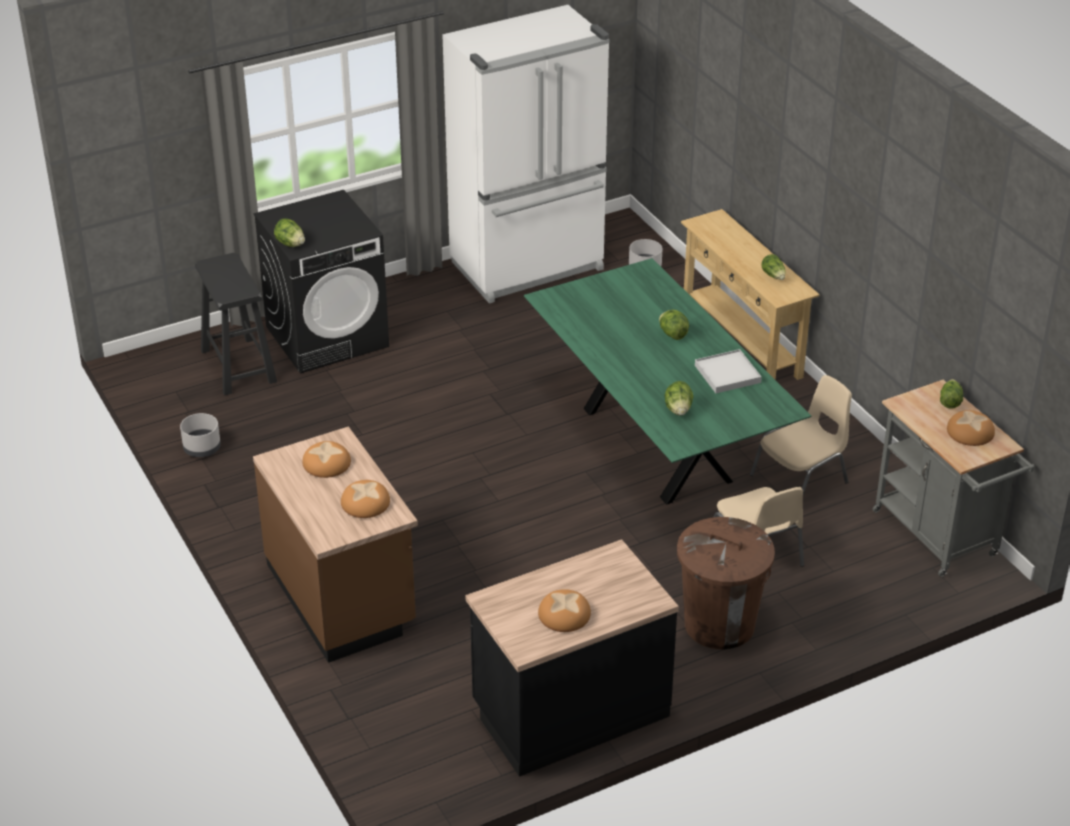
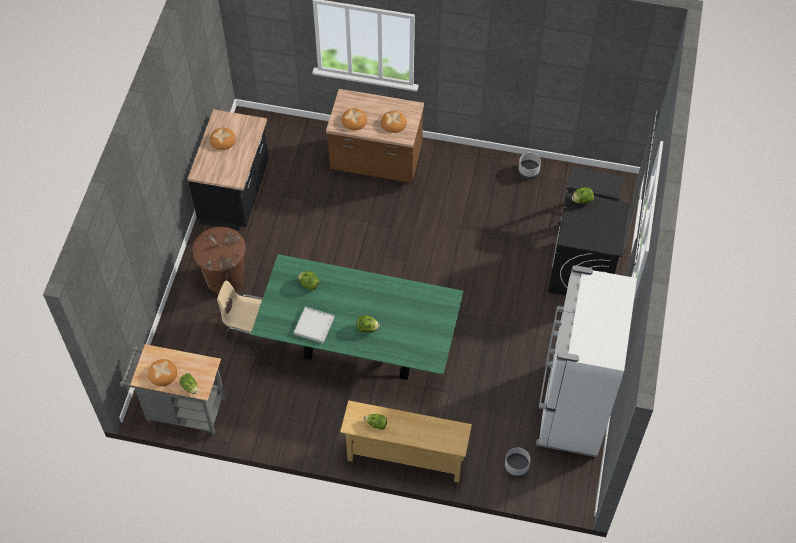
camera: 130 degrees right, 20 degrees up
(801, 479) = (276, 389): beige chair -> none

